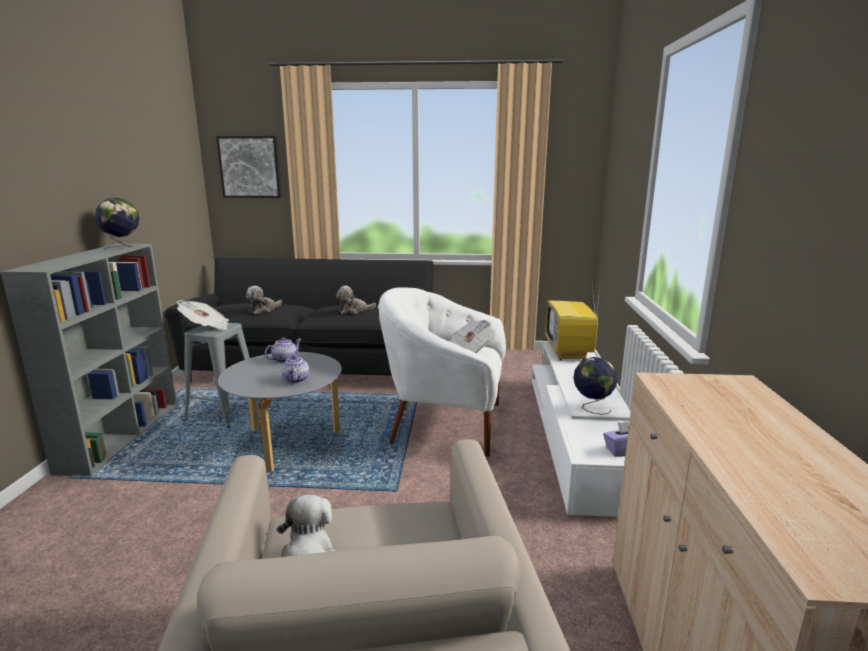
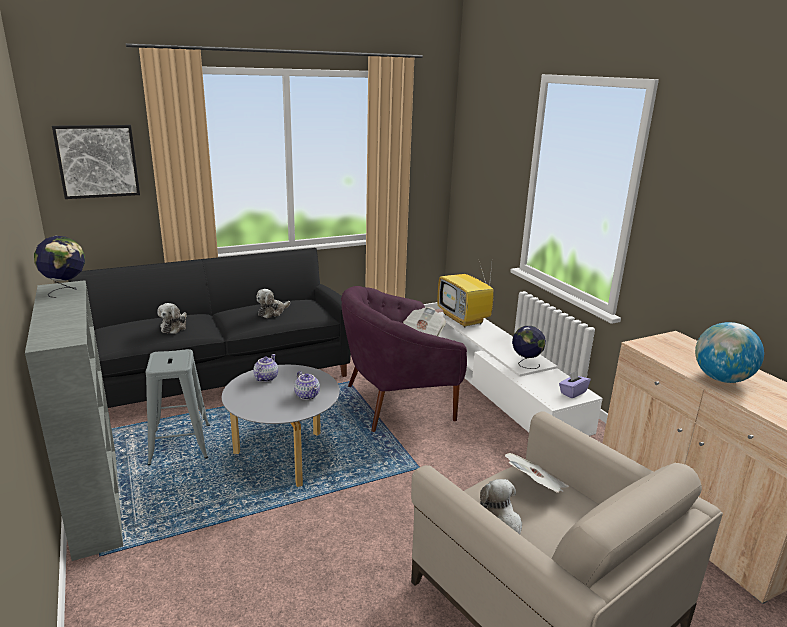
camera: 30 degrees left, 5 degrees up
(206, 327) = (162, 361): newspaper -> newspaper (536, 487)
(446, 423) = (398, 402): white armchair -> purple armchair
(741, 444) = (721, 379): none -> globe

